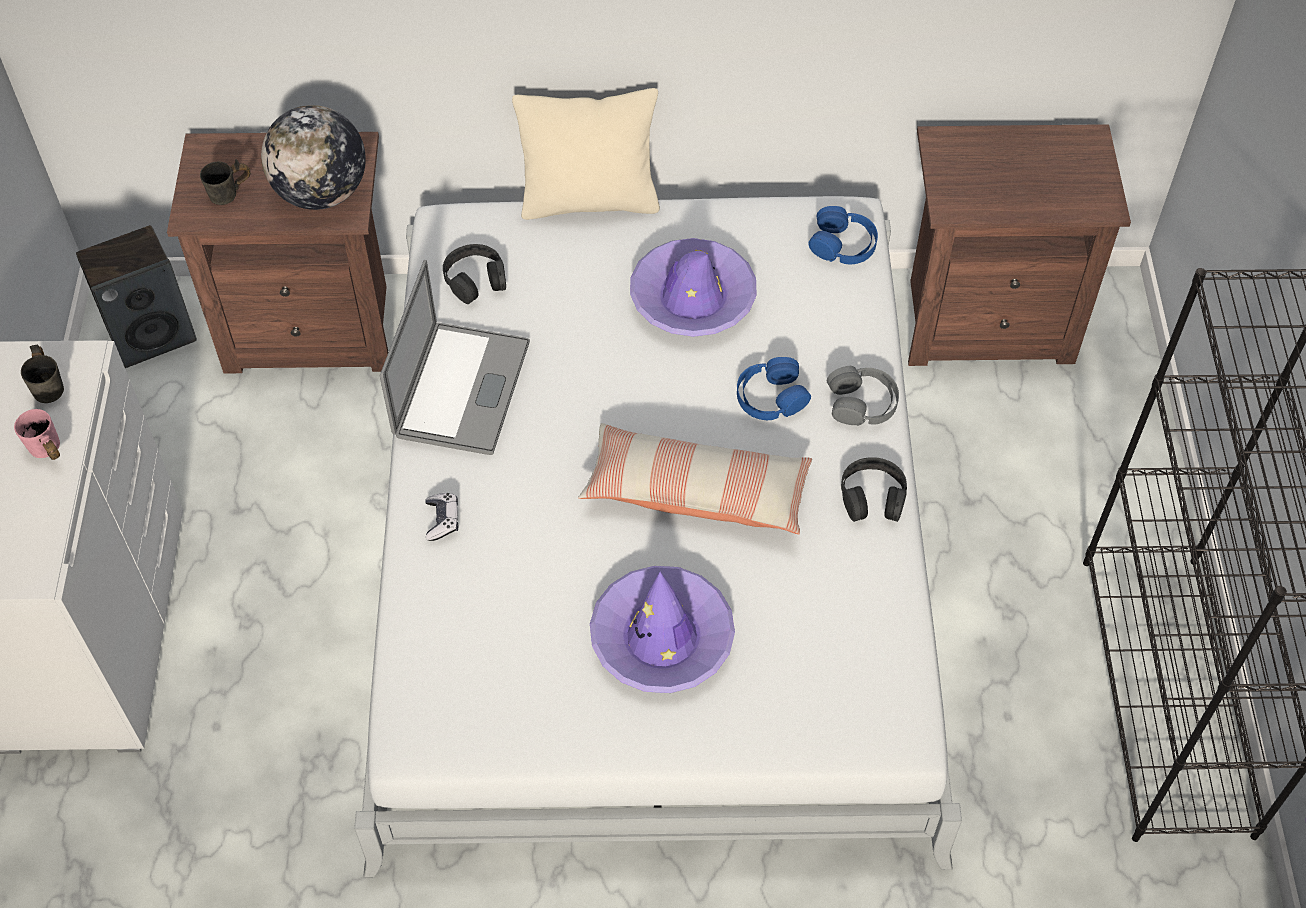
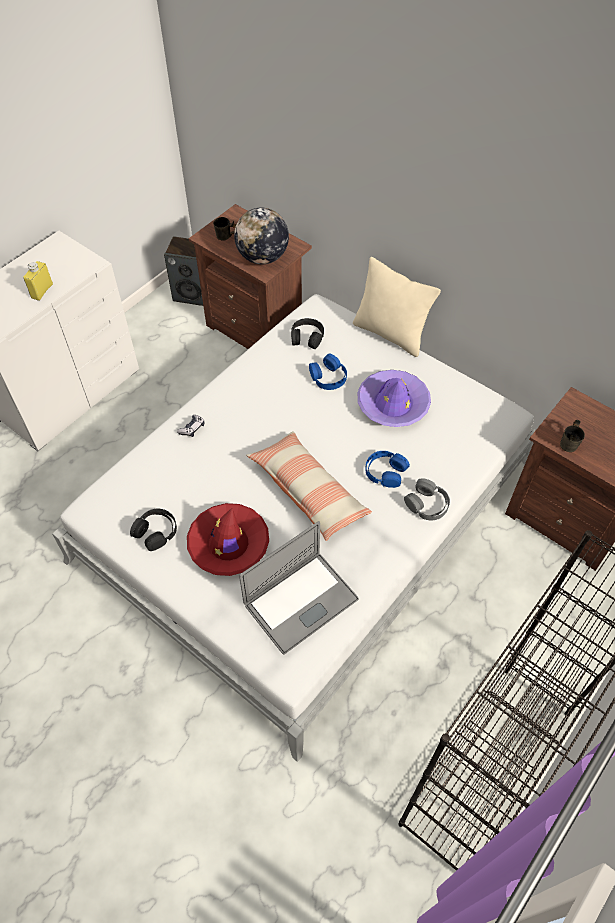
camera: 40 degrees right, 0 degrees up
(45, 454) = (42, 291): pink mug -> yellow bottle
(52, 386) = (71, 267): grey mug -> grey mug (571, 443)
(461, 388) = (254, 379): laptop -> laptop (301, 601)
(662, 638) = (228, 544): purple hat -> red hat
(843, 244) = (491, 424): blue headphones -> blue headphones (328, 377)
(872, 496) = (388, 551): black headphones -> black headphones (156, 532)

